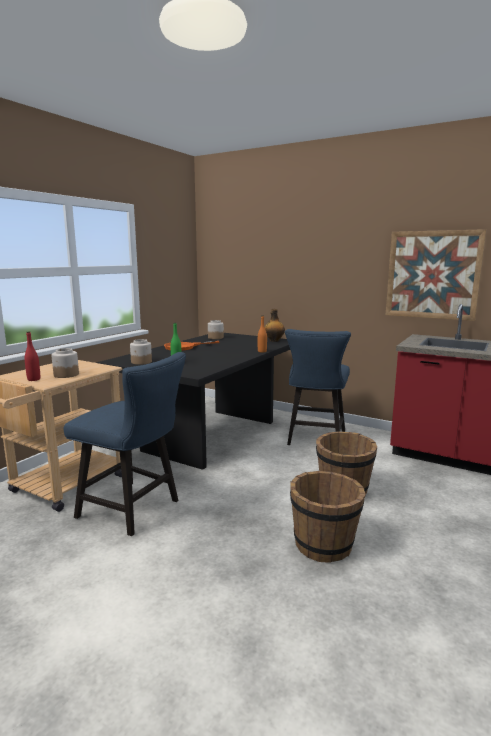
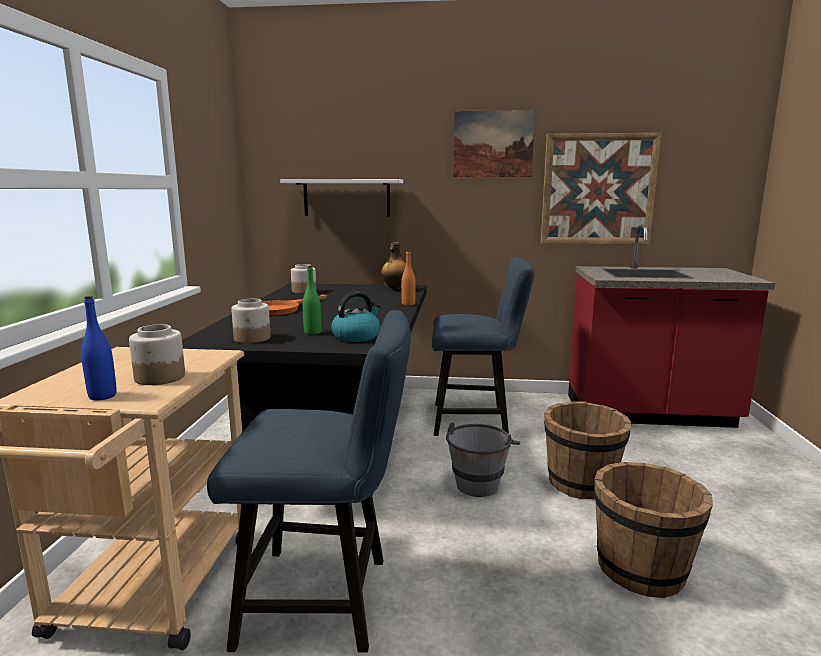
camera: 25 degrees left, 0 degrees up
(34, 379) = (102, 396): red bottle -> blue bottle
(194, 367) = (356, 337): none -> kettle
(255, 277) = (346, 198): none -> white shelf
(276, 474) = (480, 481): none -> grey bucket
(315, 439) = (477, 420): blue chair -> blue chair turned 75 degrees counterclockwise
(352, 240) = (493, 144): none -> picture

